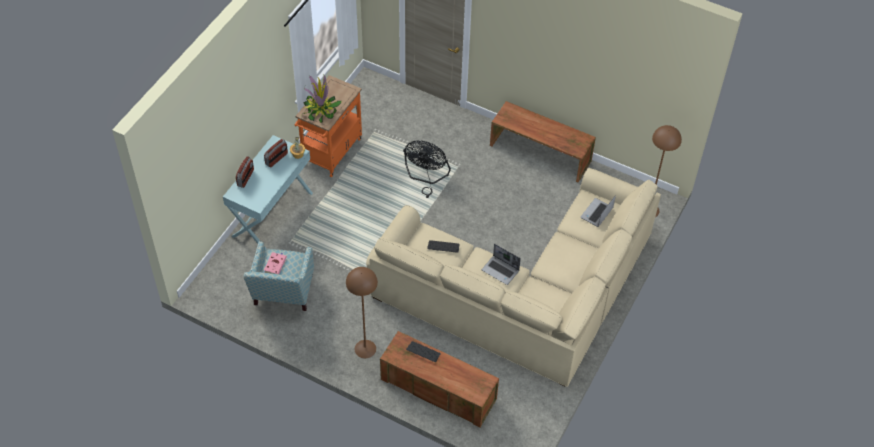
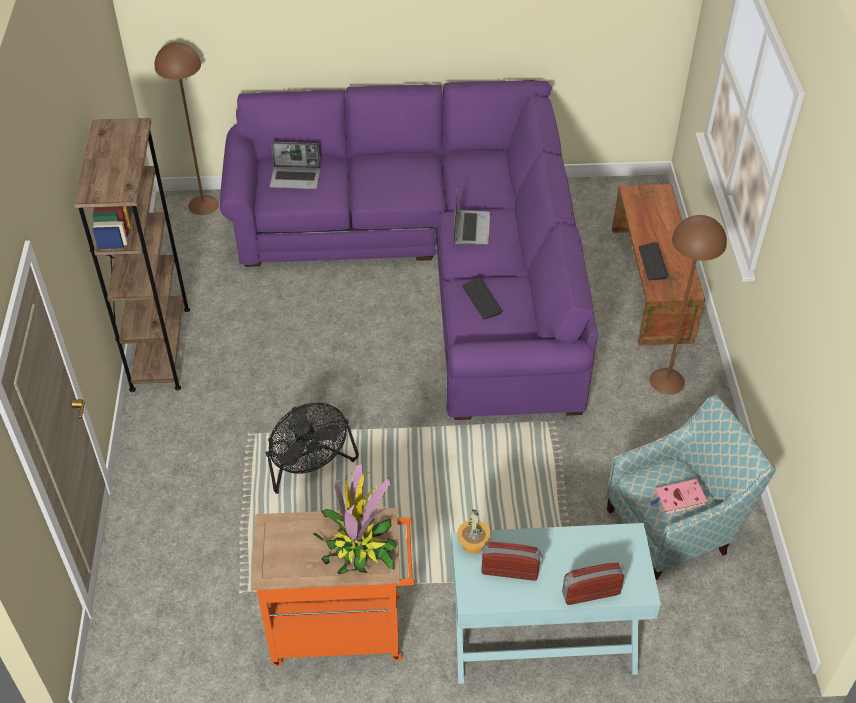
camera: 120 degrees left, 5 degrees down
(425, 177) = (305, 465): black fan -> black fan turned 105 degrees counterclockwise
(524, 292) = (436, 267): beige sofa -> purple sofa
(541, 153) = (160, 348): brown bench -> brown bookcase

